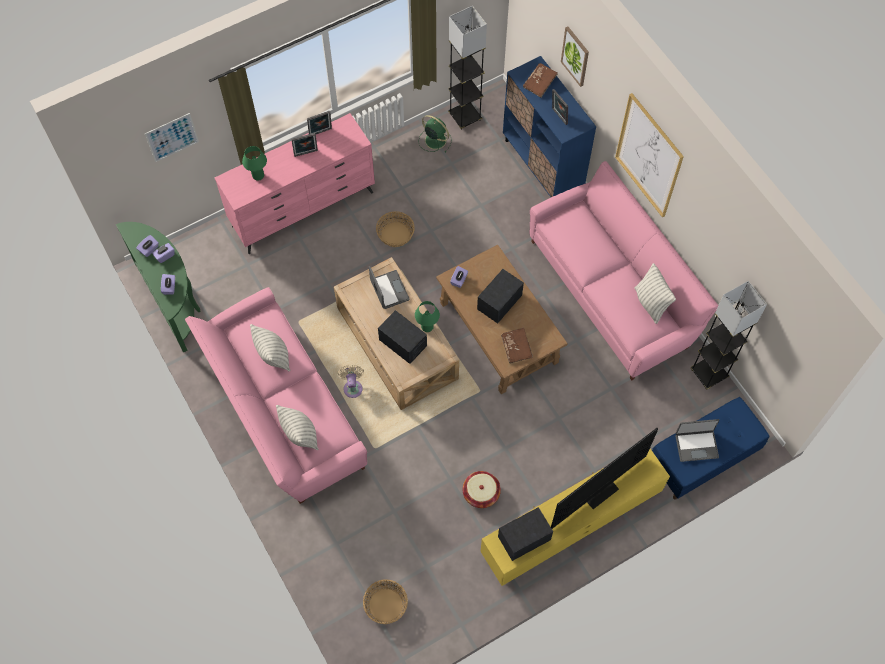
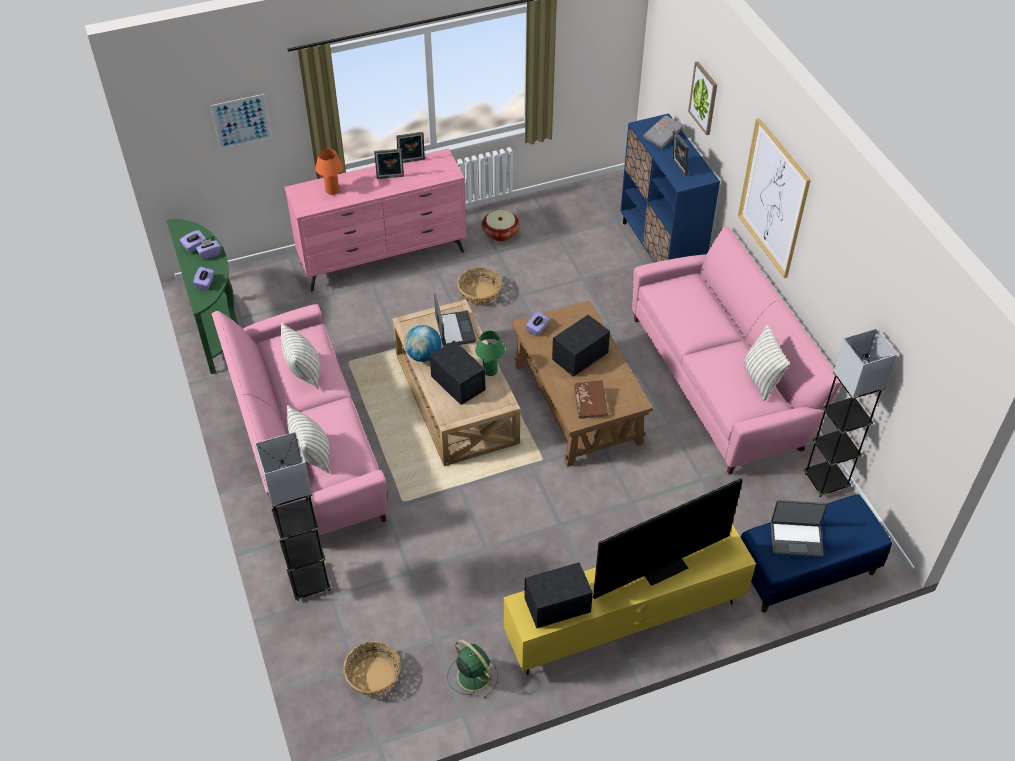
camera: 10 degrees right, 15 degrees down
(258, 175) = (332, 190): green table lamp -> orange table lamp
(353, 387) = (393, 435): beige fan -> none
(368, 320) = (423, 355): none -> globe
(434, 140) = (544, 213): green fan -> green fan (472, 675)
(465, 117) = (582, 196): grey floor lamp -> grey floor lamp (309, 582)
(481, 493) = (520, 568): basket -> basket (500, 233)
(540, 83) = (663, 137): brown book -> grey book

